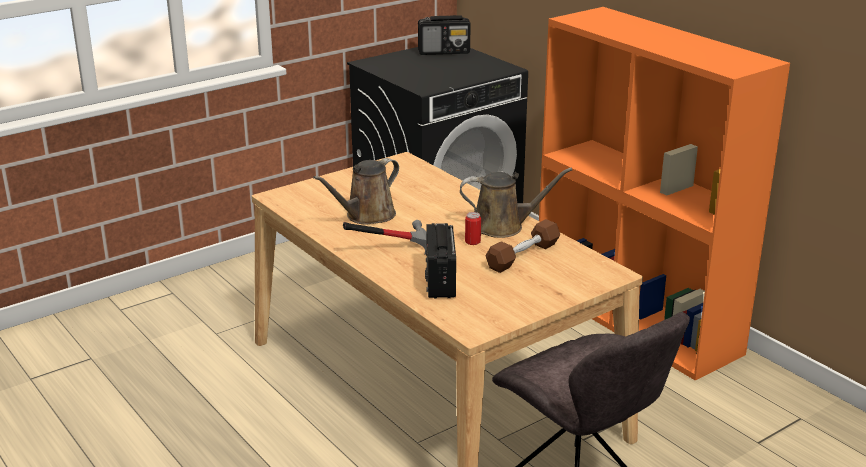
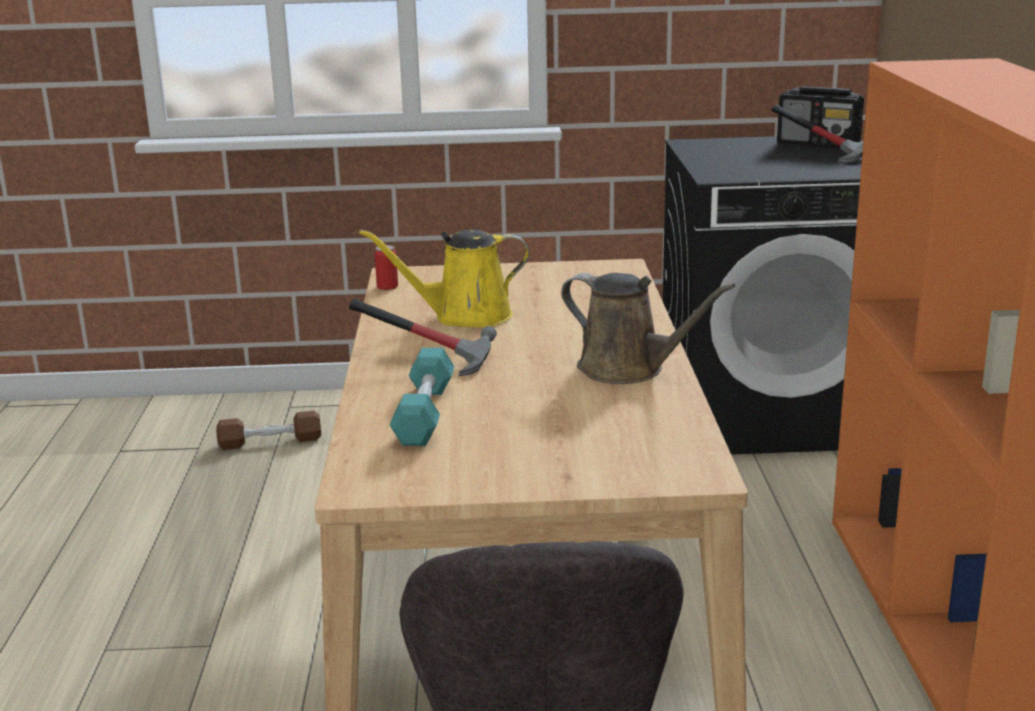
camera: 35 degrees right, 5 degrees down
(366, 216) = (465, 316): brown watering can -> yellow watering can
(440, 281) = (424, 414): radio -> turquoise dumbbell
(459, 59) = (825, 154): none -> hammer
(472, 242) = (552, 377): can -> can (387, 286)
(523, 256) = (595, 413): brown dumbbell -> brown dumbbell (270, 442)

